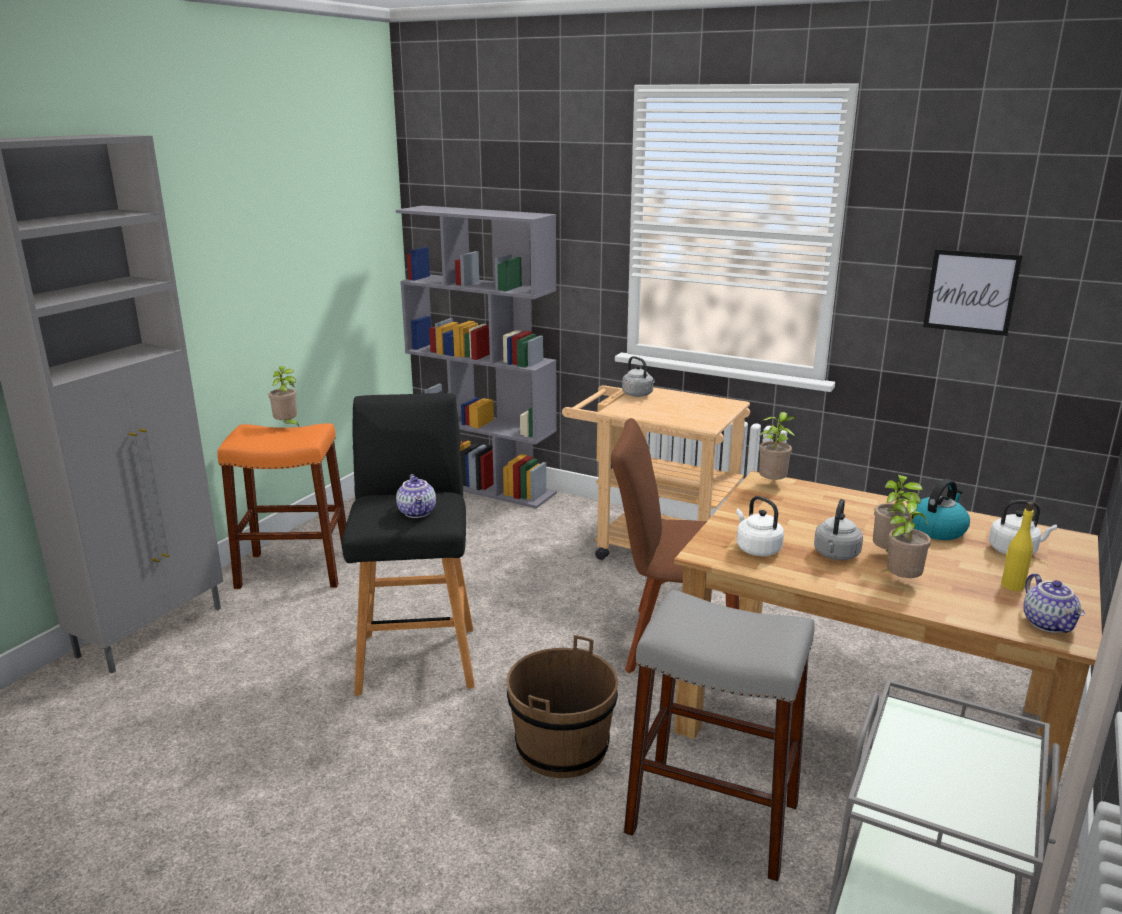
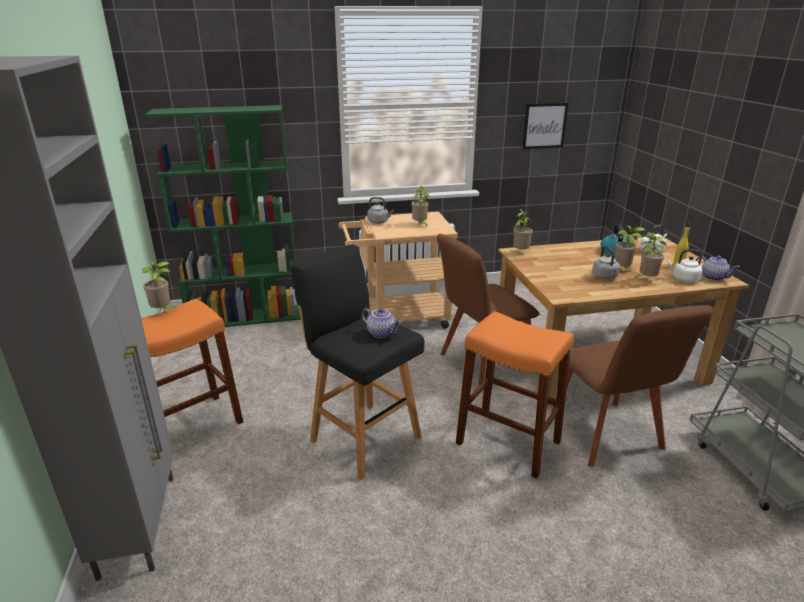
camera: 40 degrees left, 5 degrees up
(485, 486) = (246, 317): grey bookcase -> green bookcase
(562, 748) = (508, 442): brown bucket -> orange stool
(685, 411) = (420, 225): none -> potted plant
(712, 817) = (608, 436): grey stool -> brown chair
(756, 549) = (574, 286): white kettle -> white kettle (683, 279)

